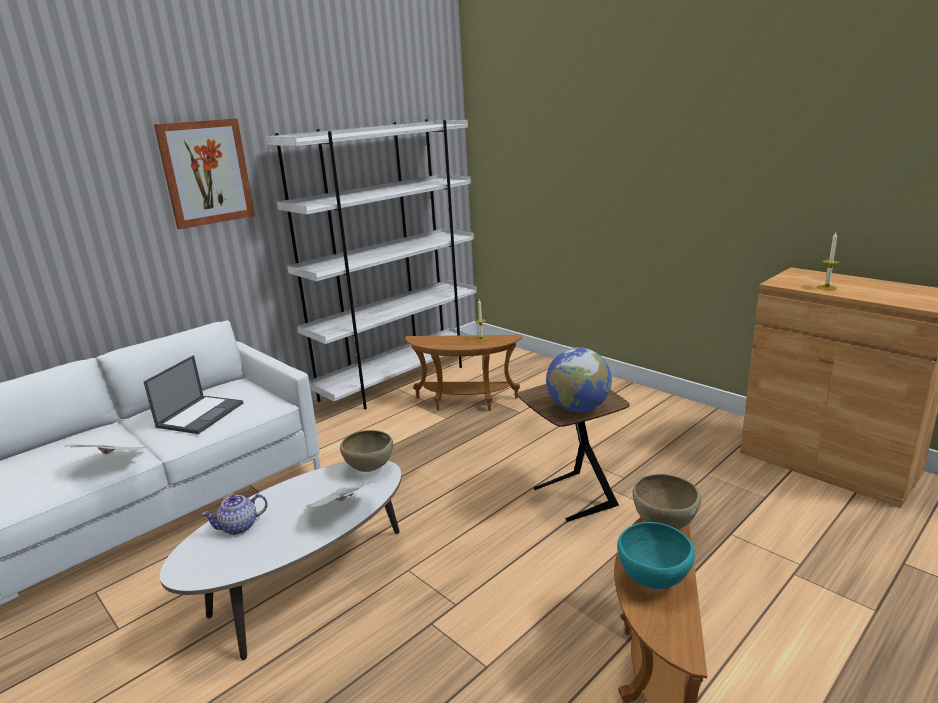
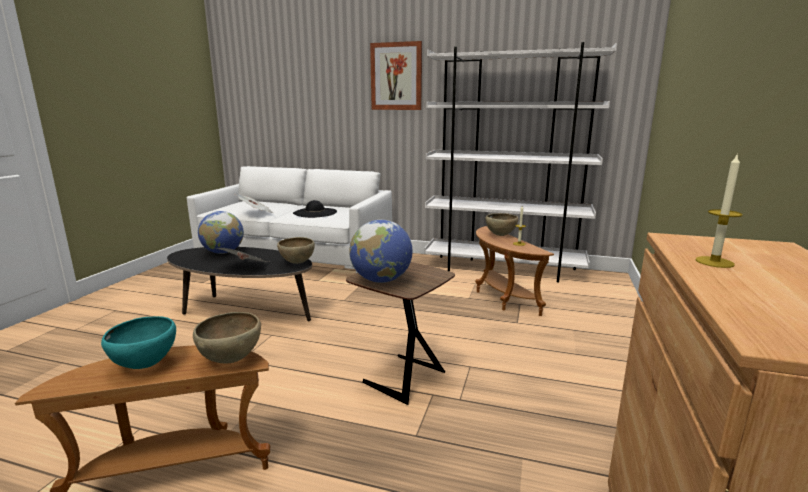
camera: 60 degrees right, 5 degrees down
(201, 414) = (315, 212): laptop -> black hat
(239, 527) = (223, 252): teapot -> globe
(306, 588) = (244, 311): white coffee table -> black coffee table
(446, 339) = (501, 235): none -> brown bowl

